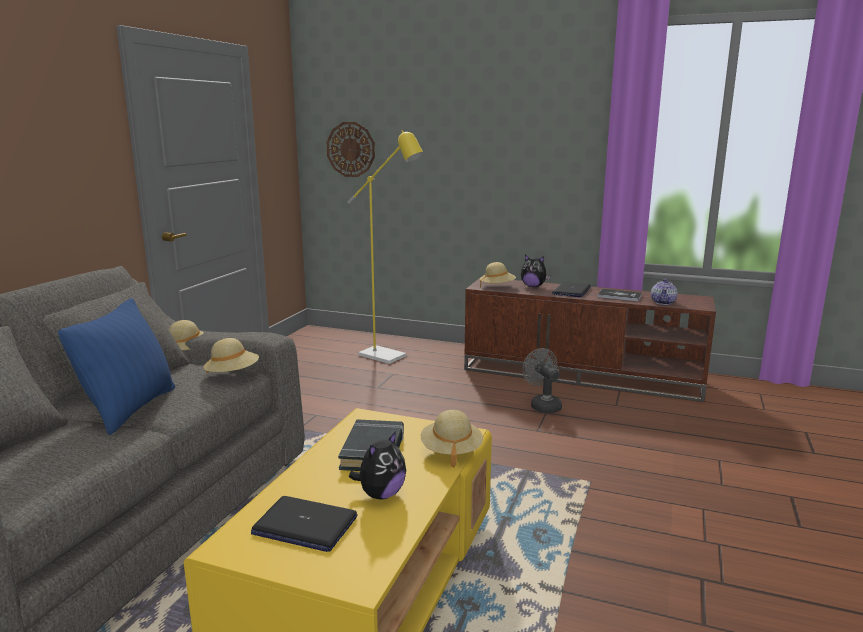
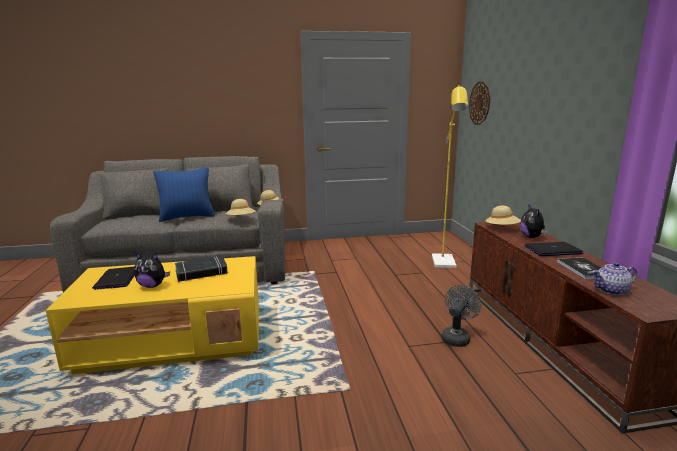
camera: 60 degrees right, 0 degrees up
(451, 451) = (214, 289): beige hat -> none

